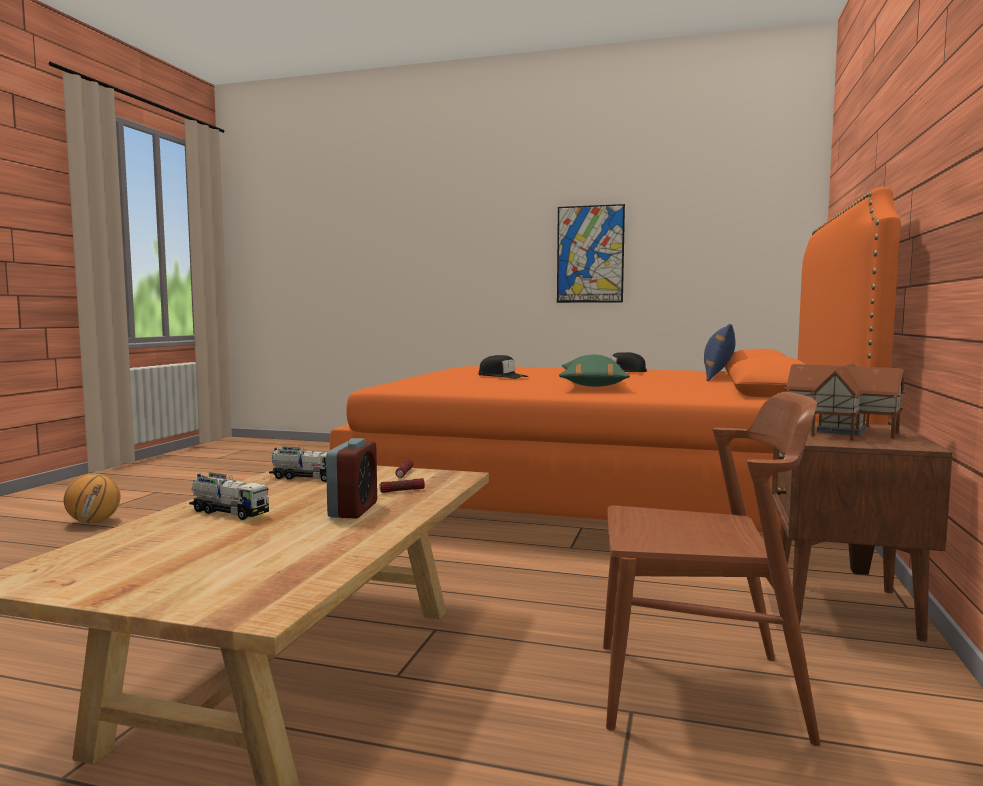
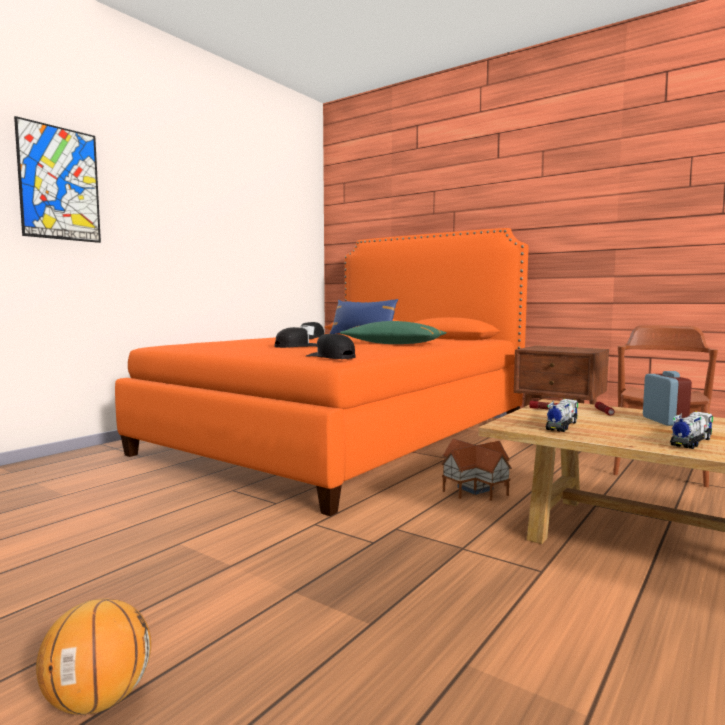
camera: 70 degrees left, 0 degrees up
(353, 510) = (664, 421): alarm clock -> alarm clock turned 60 degrees clockwise
(403, 384) = (331, 357): none -> black cap
(590, 254) = (198, 237): picture -> picture (59, 183)
(842, 431) = (557, 349): toy house -> toy house (476, 488)

